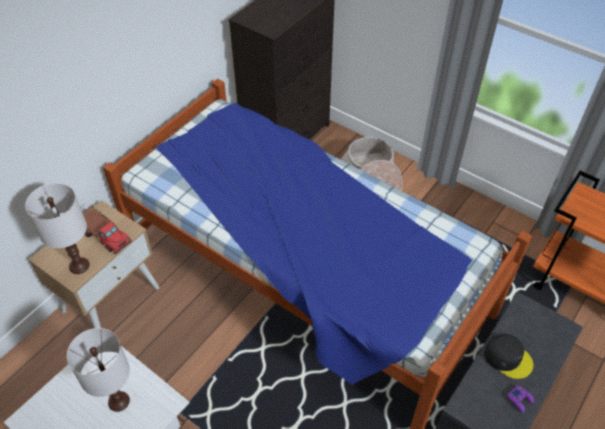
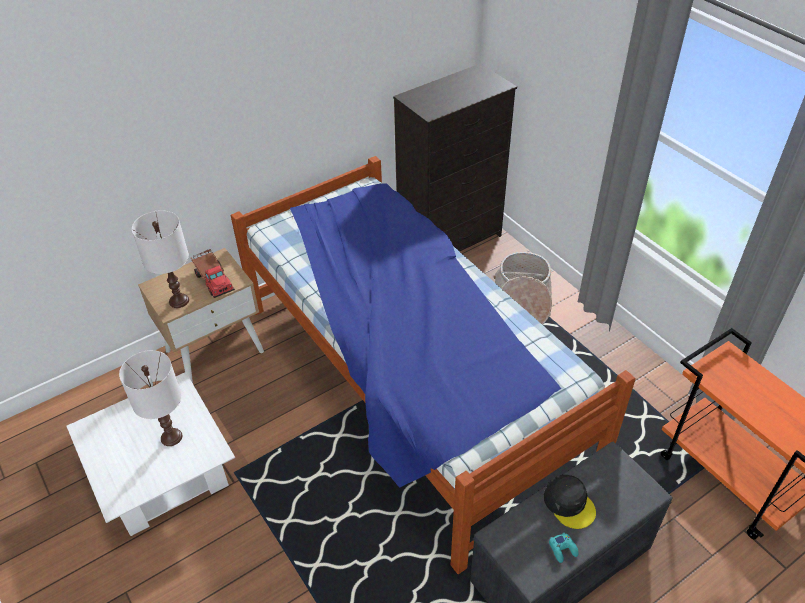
camera: 20 degrees right, 5 degrees down
(520, 400) = (563, 549): purple game controller -> turquoise game controller

